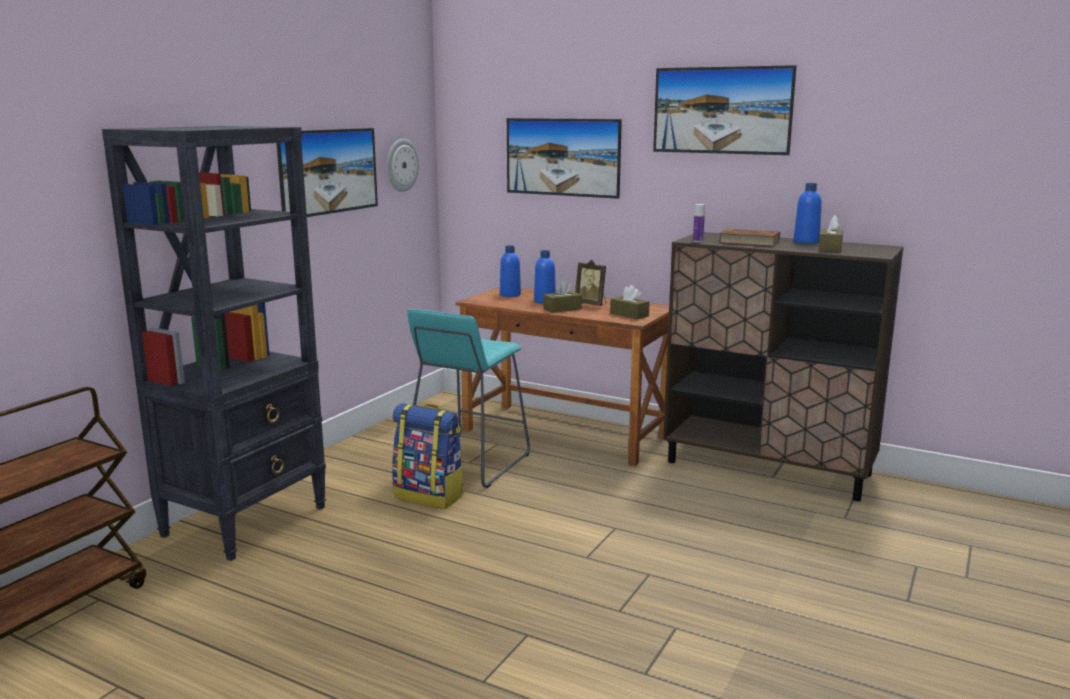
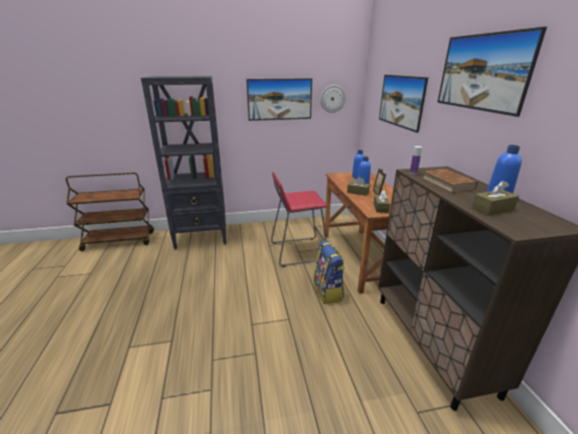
camera: 50 degrees right, 10 degrees up
(430, 496) = (259, 258): backpack -> backpack (328, 292)
(468, 462) = (298, 251): turquoise stool -> red stool

